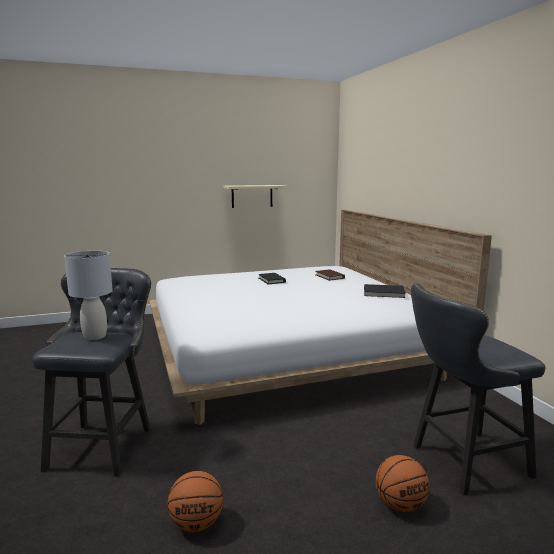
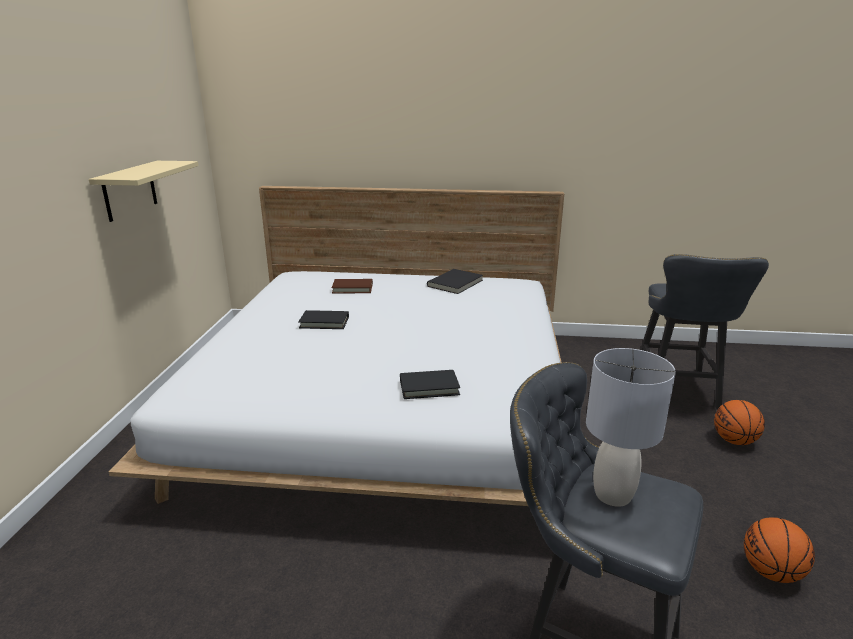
camera: 65 degrees left, 10 degrees up
(215, 308) = (429, 387): none -> black book

